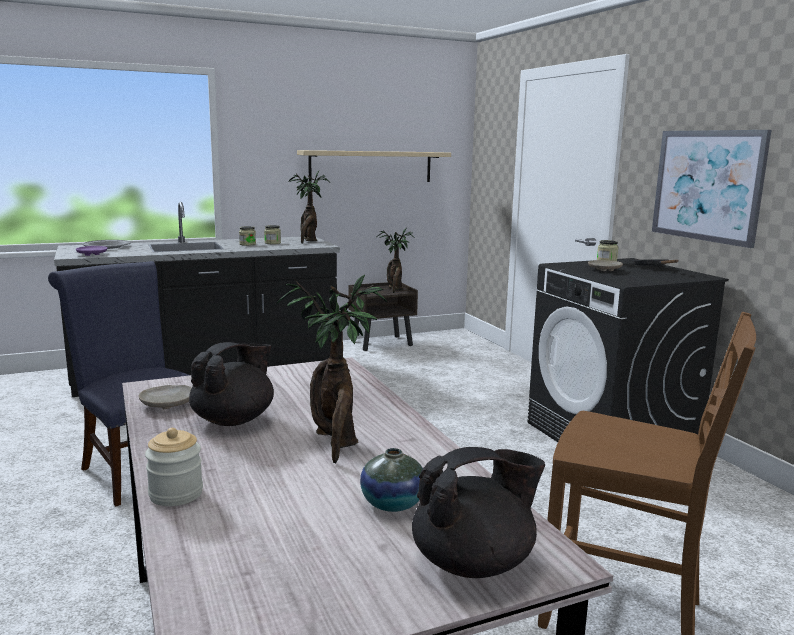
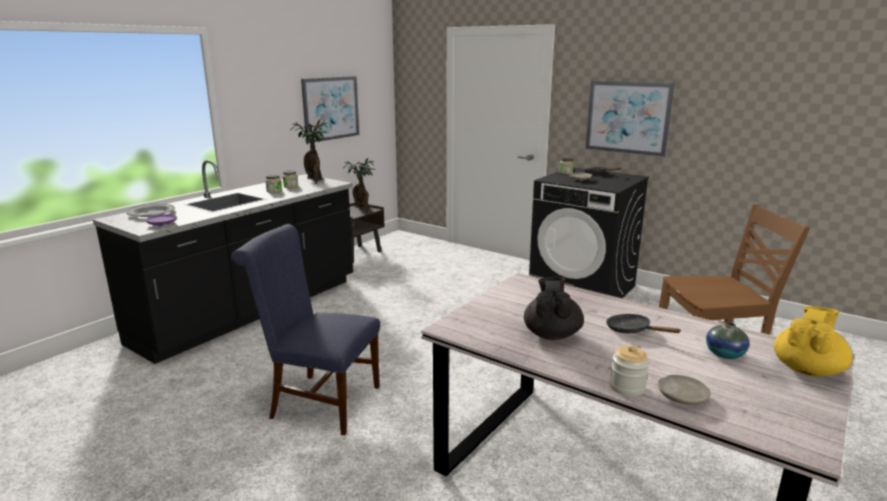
camera: 30 degrees left, 5 degrees up
(168, 404) = (489, 336): beige plate -> beige plate (682, 396)
(336, 443) = (632, 330): potted plant -> black frying pan
(371, 166) = (331, 108): beige shelf -> picture
(474, 563) = (807, 369): black teapot -> yellow teapot

